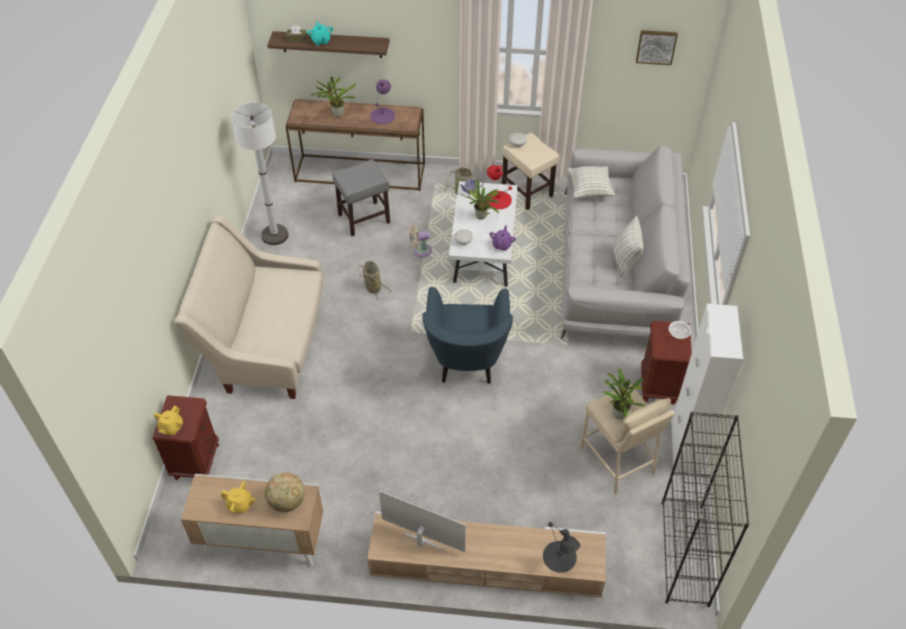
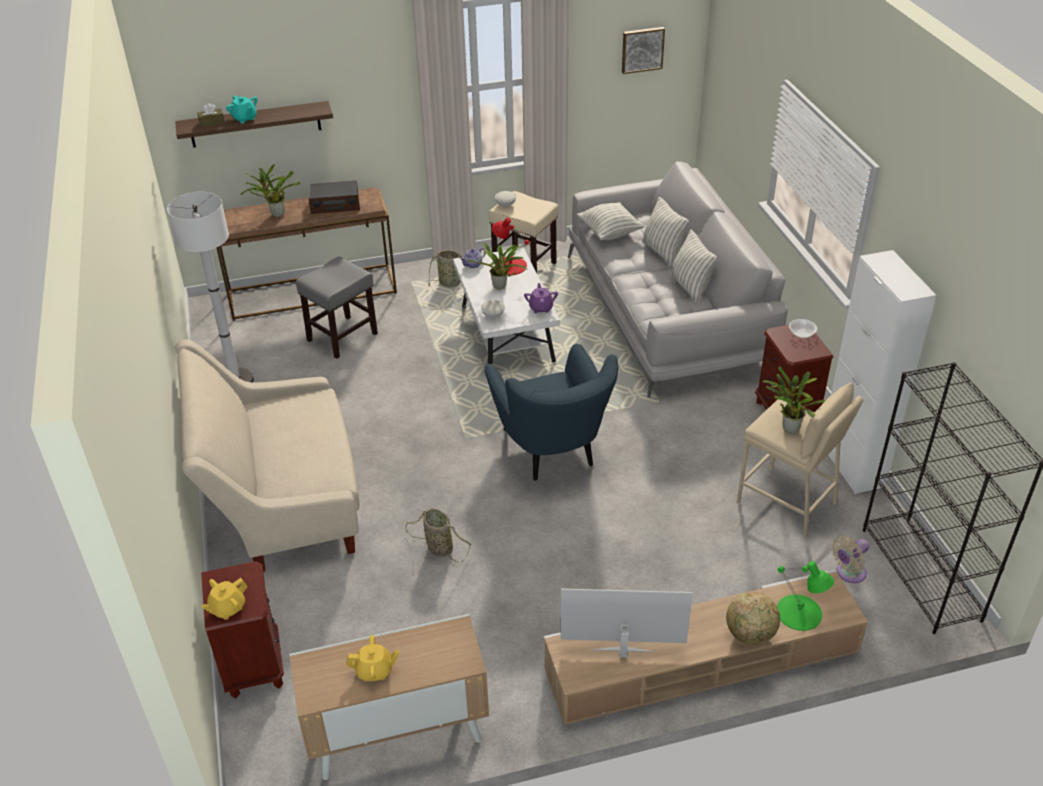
camera: 20 degrees left, 10 degrees down
(171, 427) = (227, 608): yellow teapot -> yellow teapot turned 45 degrees clockwise
(287, 502) = (438, 647): globe -> globe (750, 634)
(372, 287) = (391, 404): basket -> basket (438, 547)
(383, 116) = (335, 204): purple table lamp -> radio
(420, 251) = (430, 352): beige fan -> beige fan (848, 573)
(559, 557) = (799, 613): black table lamp -> green table lamp
(621, 221) = (662, 252): none -> pillow

